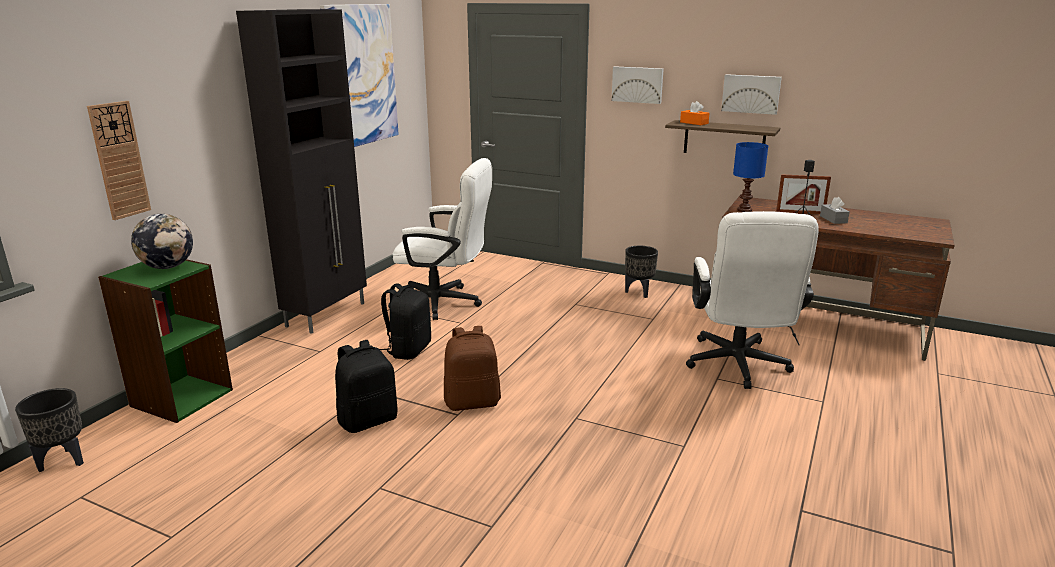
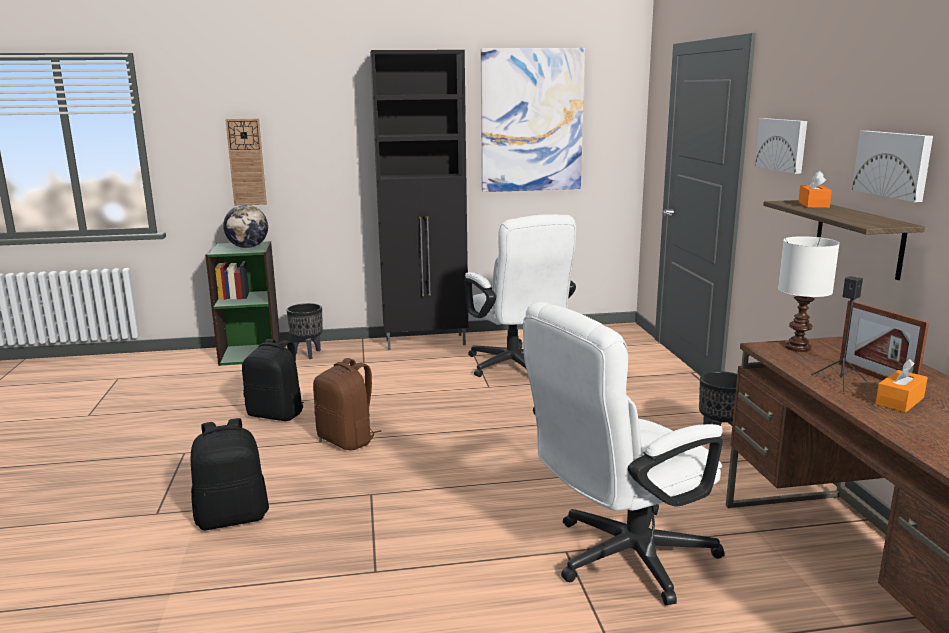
camera: 55 degrees right, 5 degrees down
(63, 461) = (151, 360): black planter -> black planter (308, 354)
(408, 350) = (407, 387): black backpack -> black backpack (232, 517)
(744, 210) = (797, 348): blue table lamp -> white table lamp
(833, 219) = (899, 401): grey tissue box -> orange tissue box

